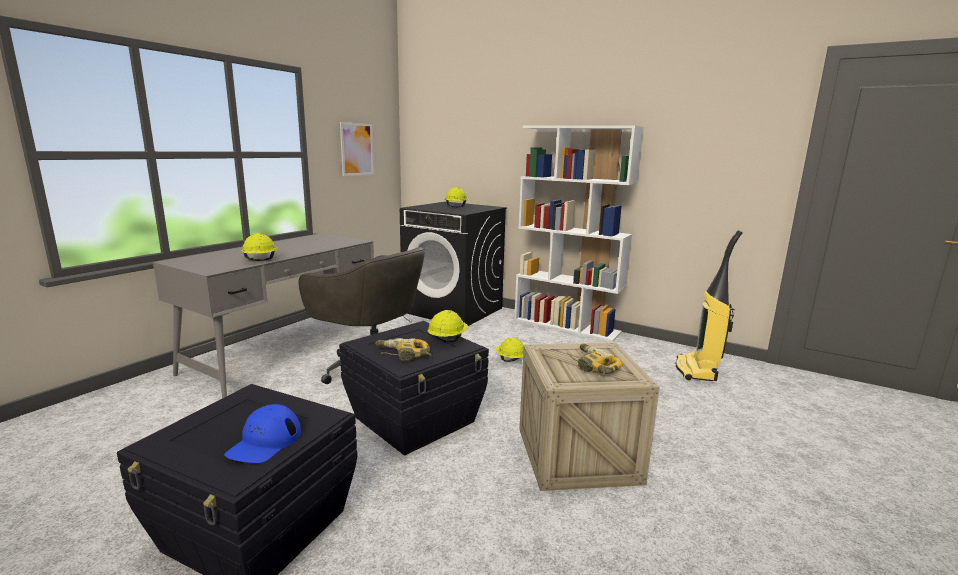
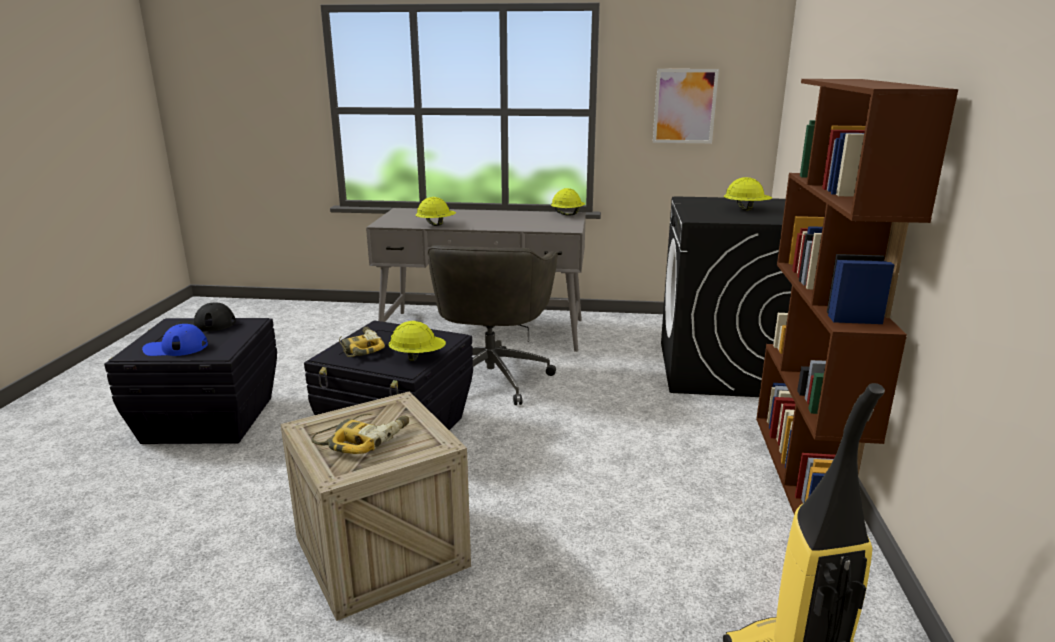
camera: 65 degrees right, 5 degrees up
(212, 419) = (206, 325): none -> black cap
(510, 360) = (604, 449): yellow hard hat -> yellow hard hat (567, 214)
(567, 326) = (805, 469): white bookcase -> brown bookcase

